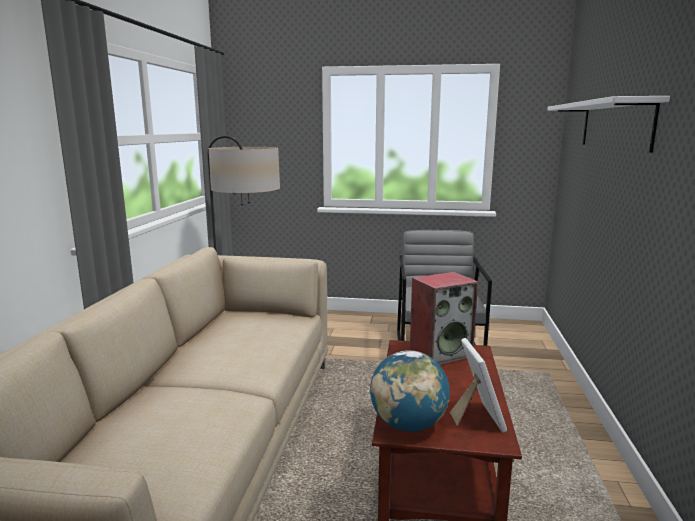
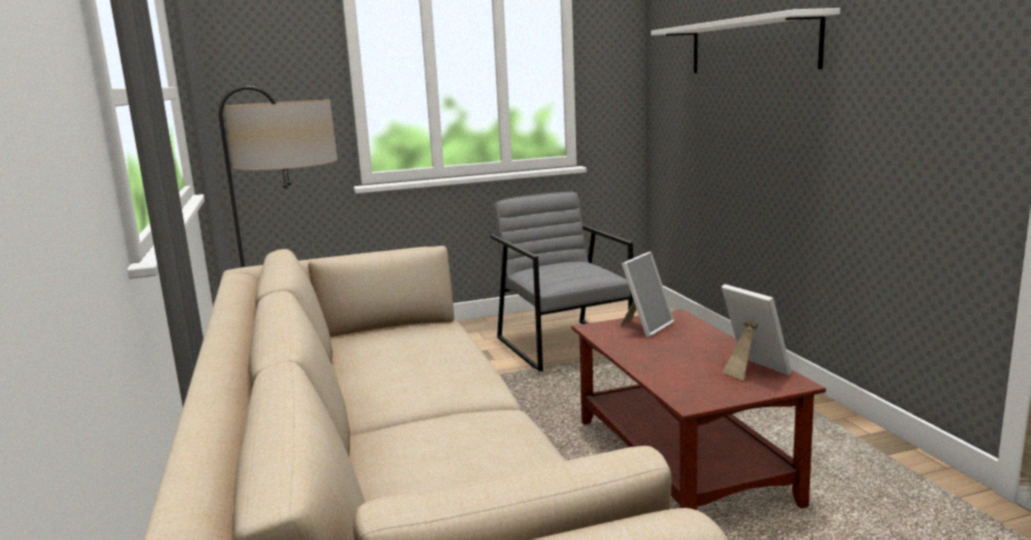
camera: 25 degrees left, 0 degrees up
(408, 425) = (698, 393): globe -> none
(441, 354) = (645, 327): speaker -> picture frame

